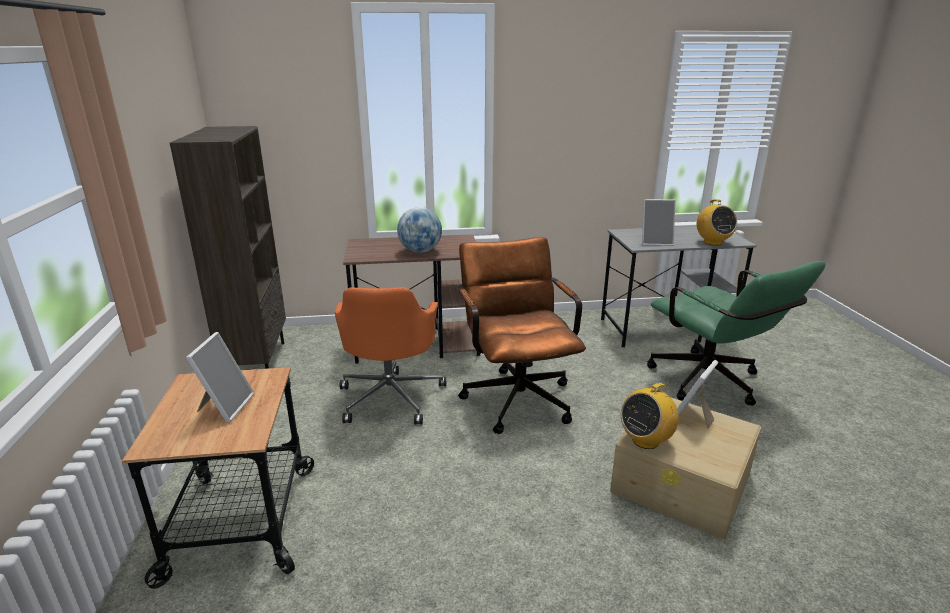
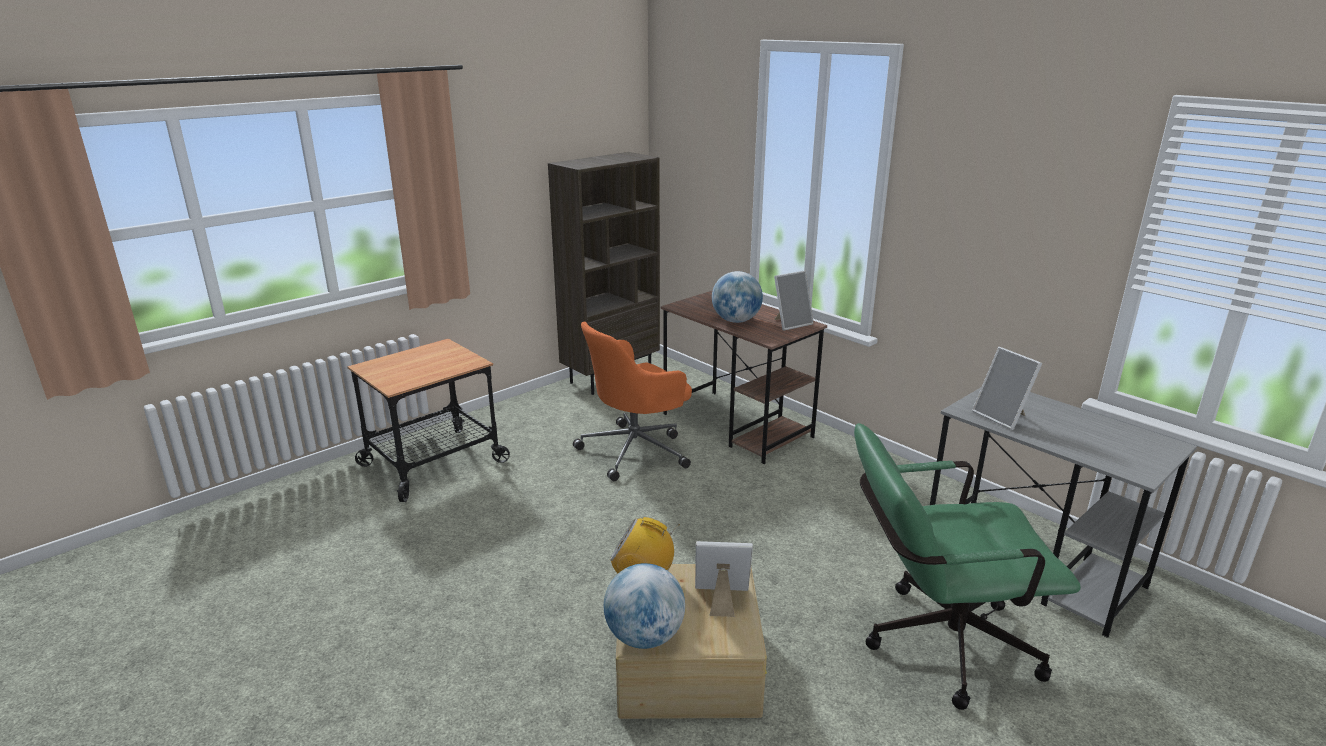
camera: 55 degrees right, 0 degrees up
(225, 407) = (423, 366): picture frame -> picture frame (791, 323)
(516, 395) = (719, 510): brown office chair -> none
(712, 242) = (1088, 454): radio -> none
(712, 384) = (935, 643): green office chair -> green office chair turned 60 degrees clockwise
(718, 465) = (644, 637): none -> globe

